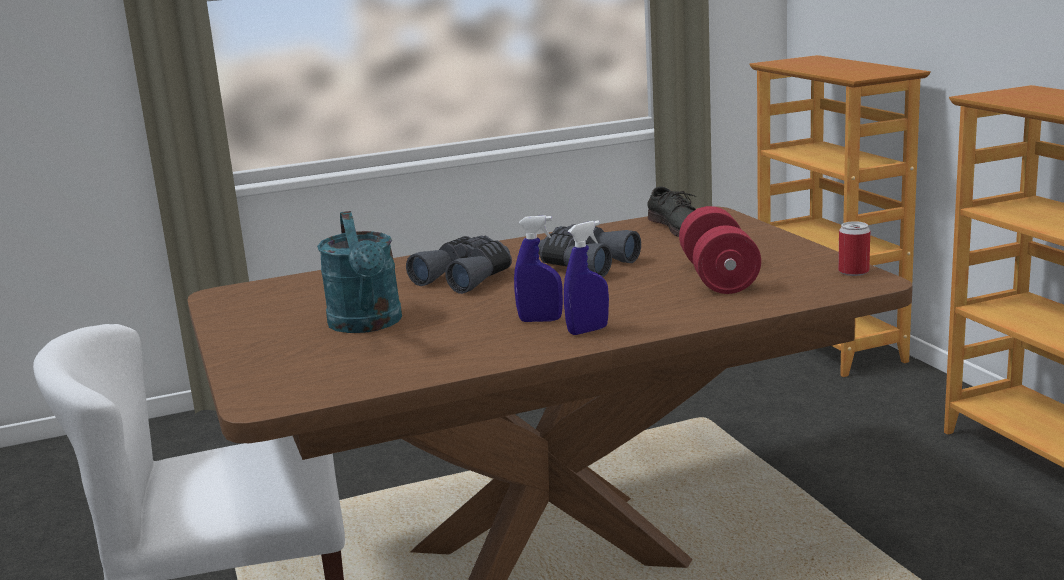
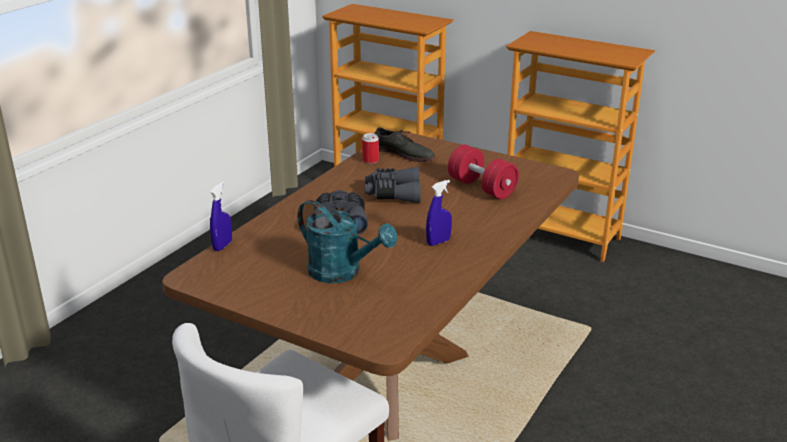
camera: 40 degrees left, 10 degrees up
(588, 330) = (475, 242): blue spray bottle -> blue spray bottle (222, 246)
(853, 272) = (540, 169): can -> can (370, 161)

